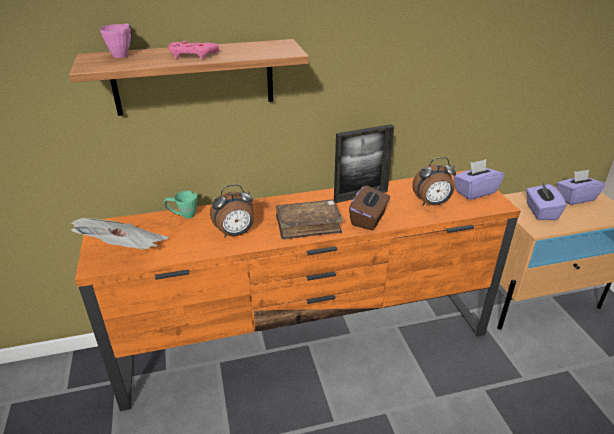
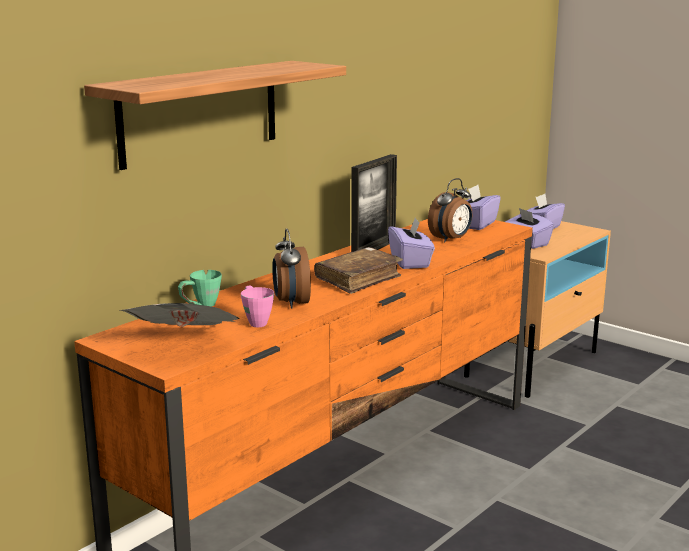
camera: 35 degrees left, 15 degrees down
(123, 54) = (147, 80): pink mug -> pink mug (255, 321)
(192, 55) = (229, 74): pink game controller -> none
(235, 234) = (291, 303): alarm clock -> alarm clock turned 135 degrees clockwise
(369, 219) = (410, 262): brown tissue box -> purple tissue box

